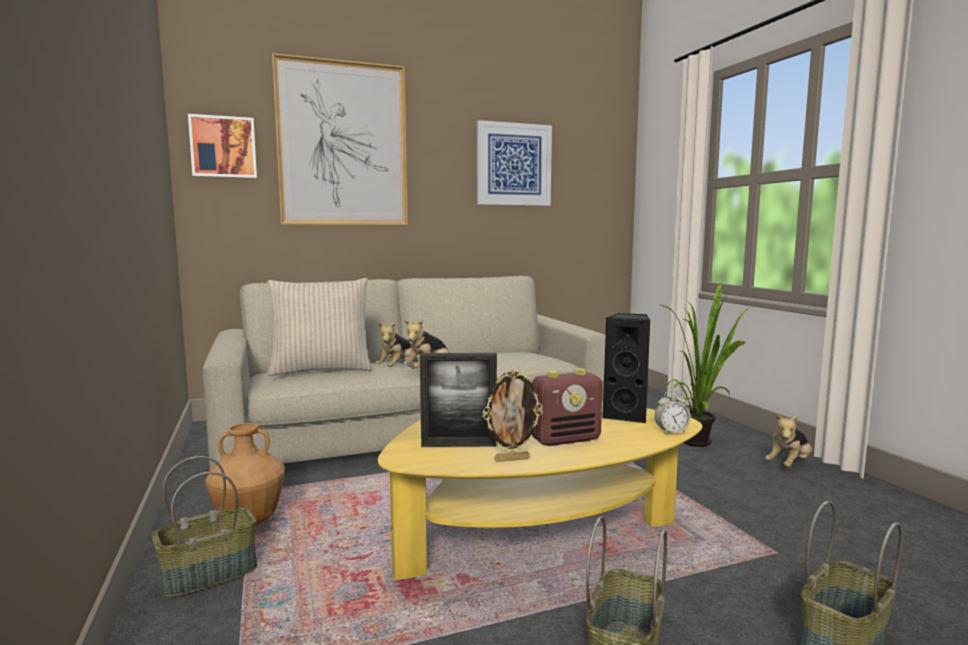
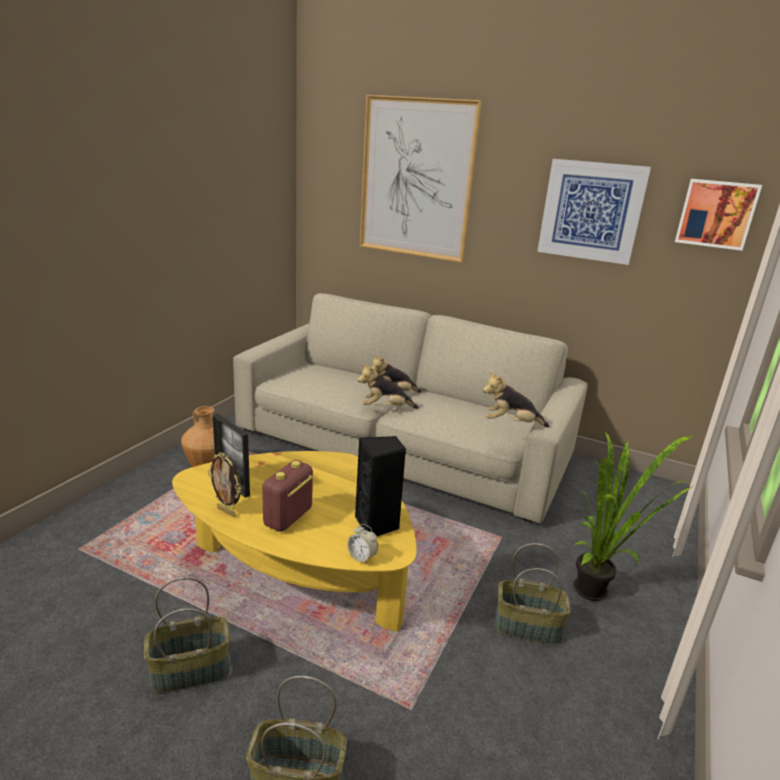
camera: 45 degrees right, 15 degrees up
(209, 573) = (152, 487): basket -> basket (528, 626)
(223, 147) = (328, 177): picture -> picture (716, 214)
(321, 370) = (321, 379): beige pillow -> none
(566, 439) = (288, 518): radio -> radio turned 90 degrees clockwise
(789, 465) = (627, 672): plush toy -> plush toy (511, 424)

